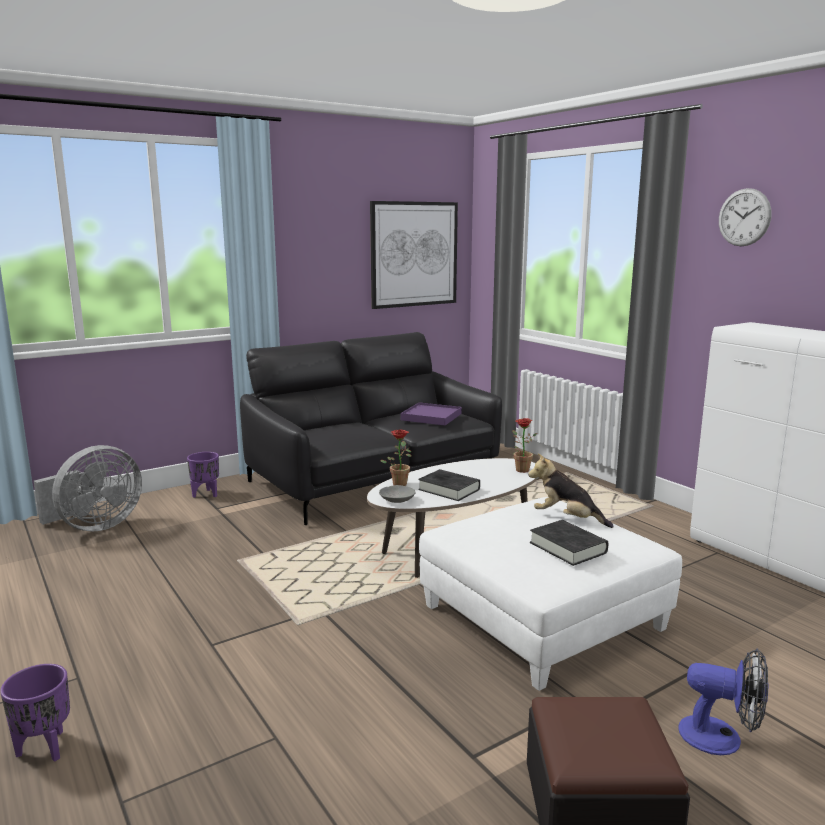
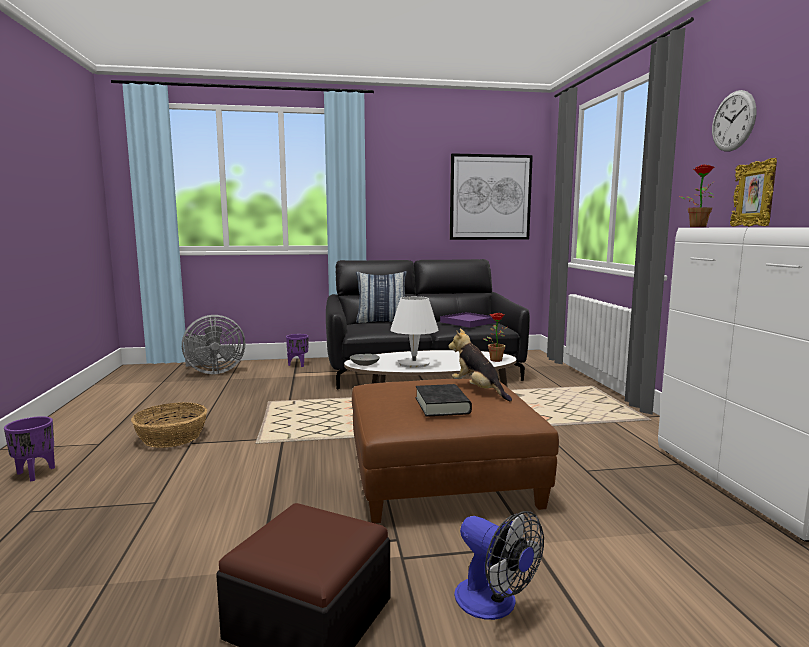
camera: 25 degrees right, 5 degrees down
(173, 643) = (171, 437): none -> basket
(326, 426) = (382, 321): none -> pillow
(399, 483) = (383, 356): potted plant -> potted plant (697, 227)
(449, 489) = (414, 363): black book -> white table lamp
(544, 617) = (443, 476): white ottoman -> brown ottoman
(780, 329) = (749, 227): none -> picture frame

